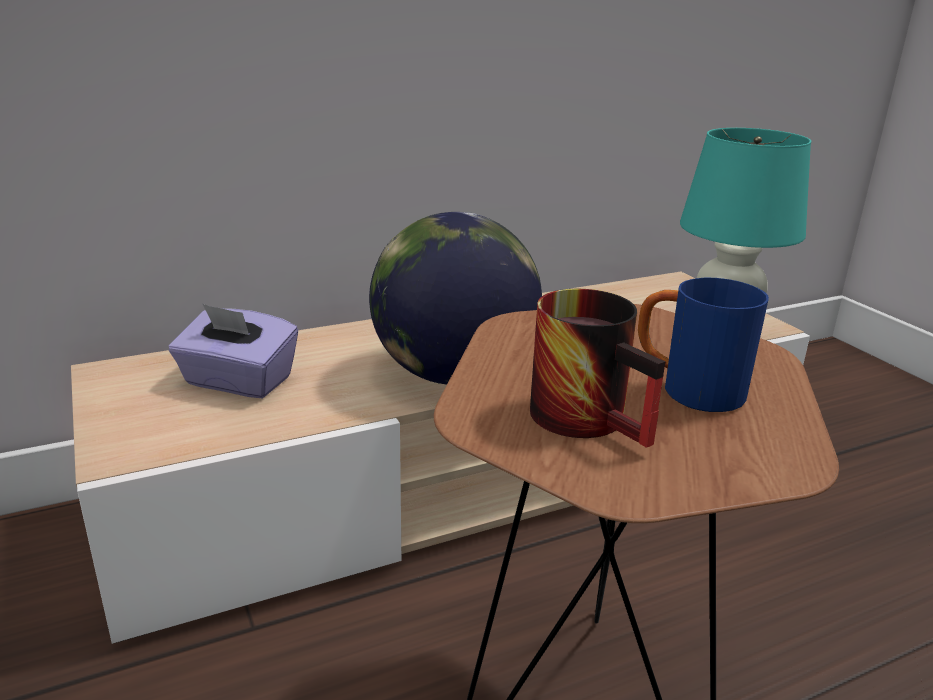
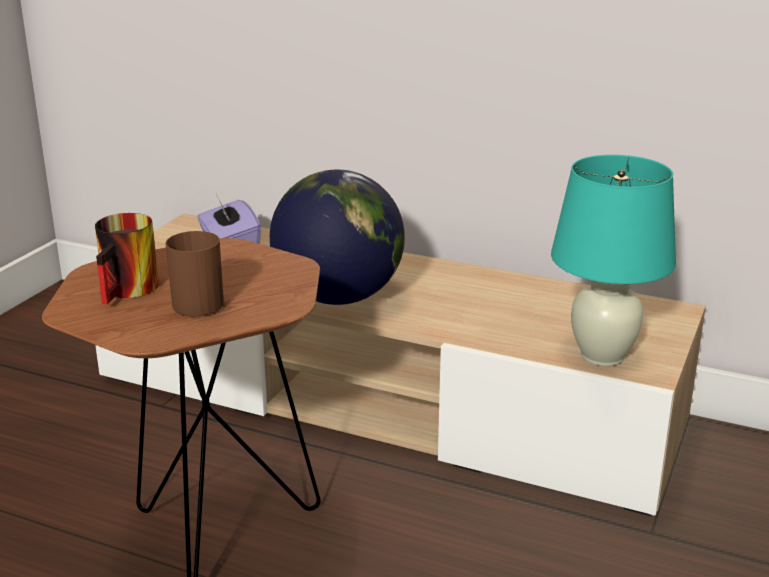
camera: 50 degrees right, 0 degrees up
(687, 390) = (197, 301): blue mug -> brown mug

